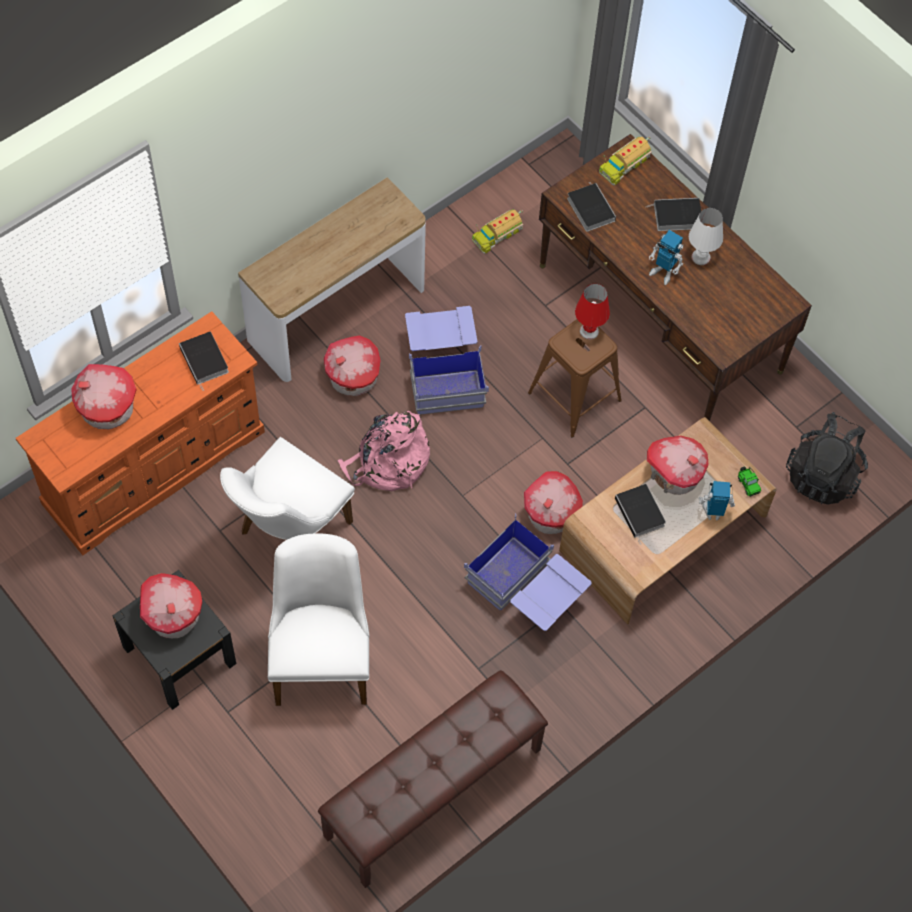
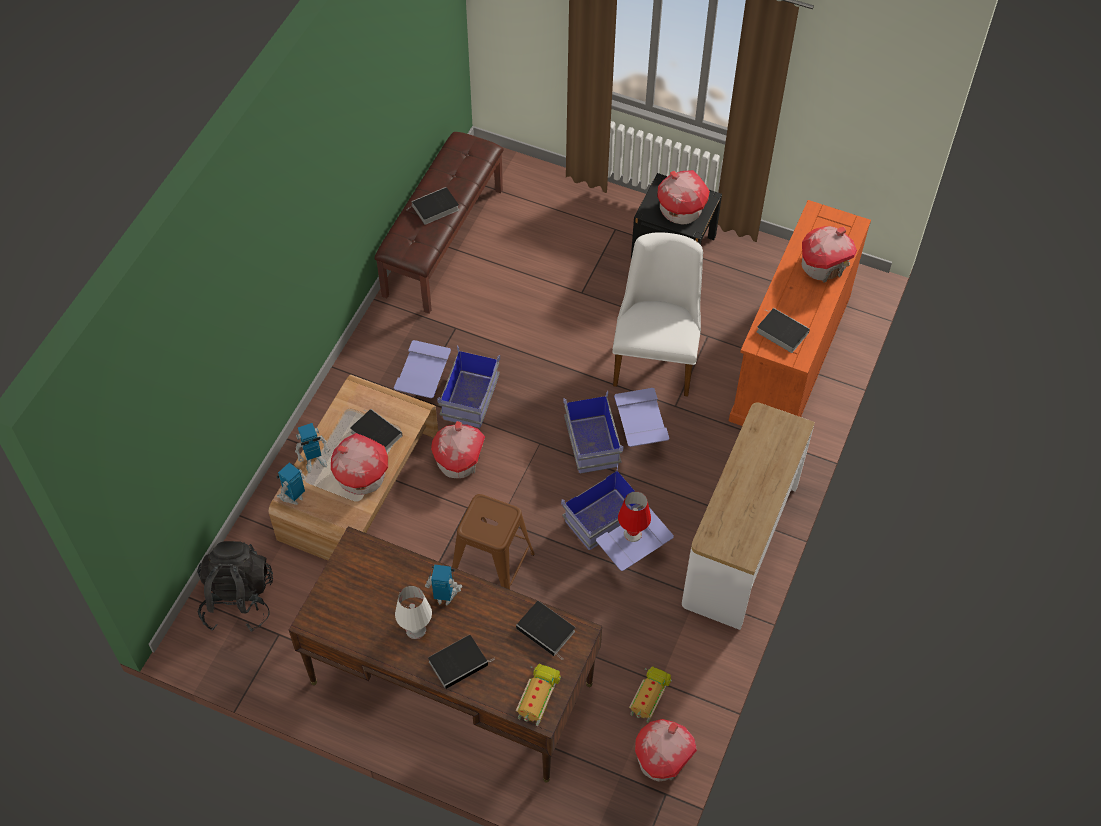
camera: 155 degrees right, 5 degrees down
(322, 657) = (573, 288): white chair -> none
(353, 378) = (688, 497): toy house -> toy house (662, 759)
(388, 463) = (615, 441): pink backpack -> blue storage box
(450, 746) = (434, 208): none -> book
(589, 331) = (489, 535): red table lamp -> red table lamp (632, 534)
(747, 484) = (294, 497): toy car -> toy robot

